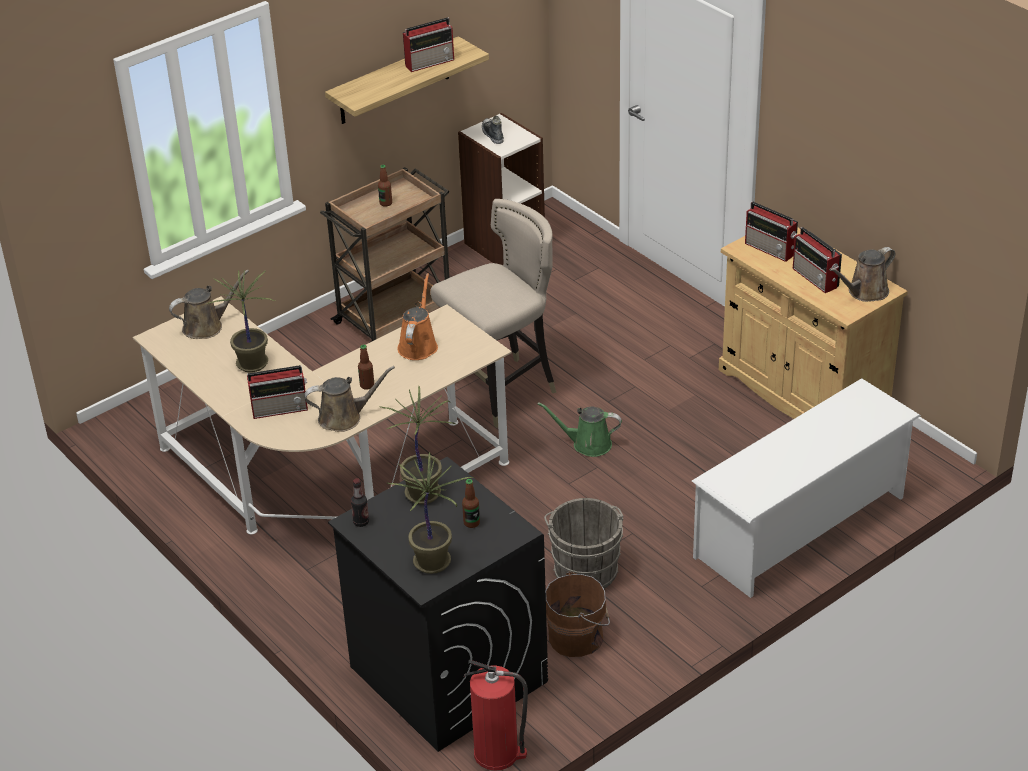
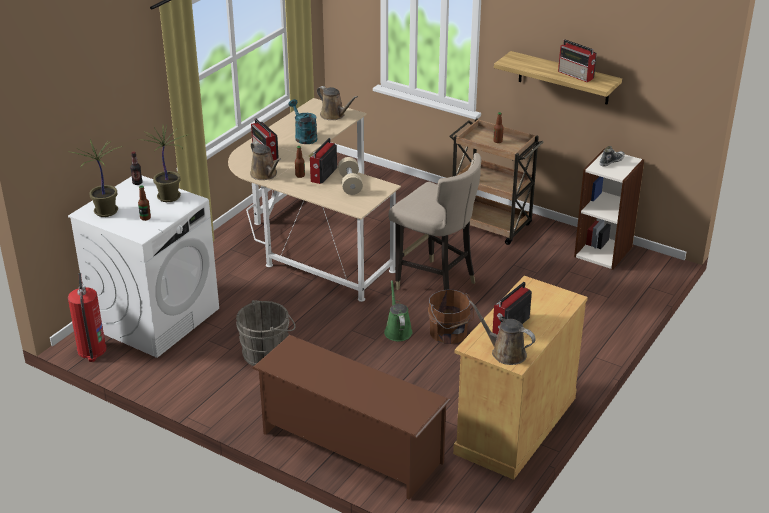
camera: 70 degrees right, 5 degrees down
(253, 364) = (304, 136): potted plant -> turquoise watering can
(418, 345) = (350, 184): orange watering can -> beige dumbbell
(447, 673) = (155, 318): black washing machine -> white washing machine
(578, 636) = (202, 362): brown bucket -> brown bucket (449, 334)
(771, 249) = (537, 298): radio -> radio (323, 175)
(800, 527) = (350, 447): white shoe rack -> brown shoe rack

